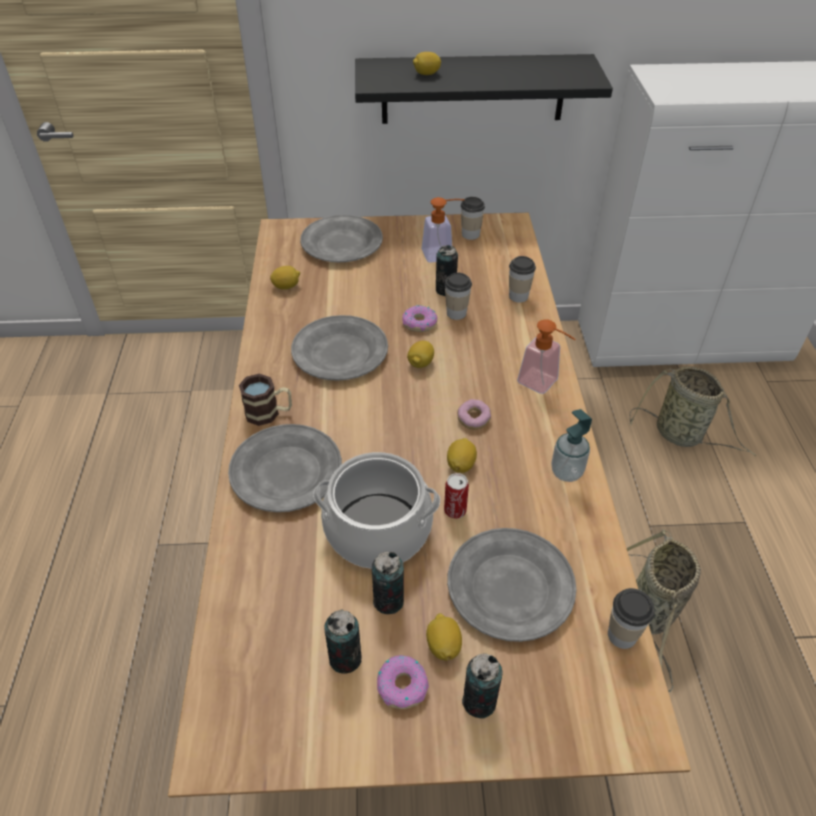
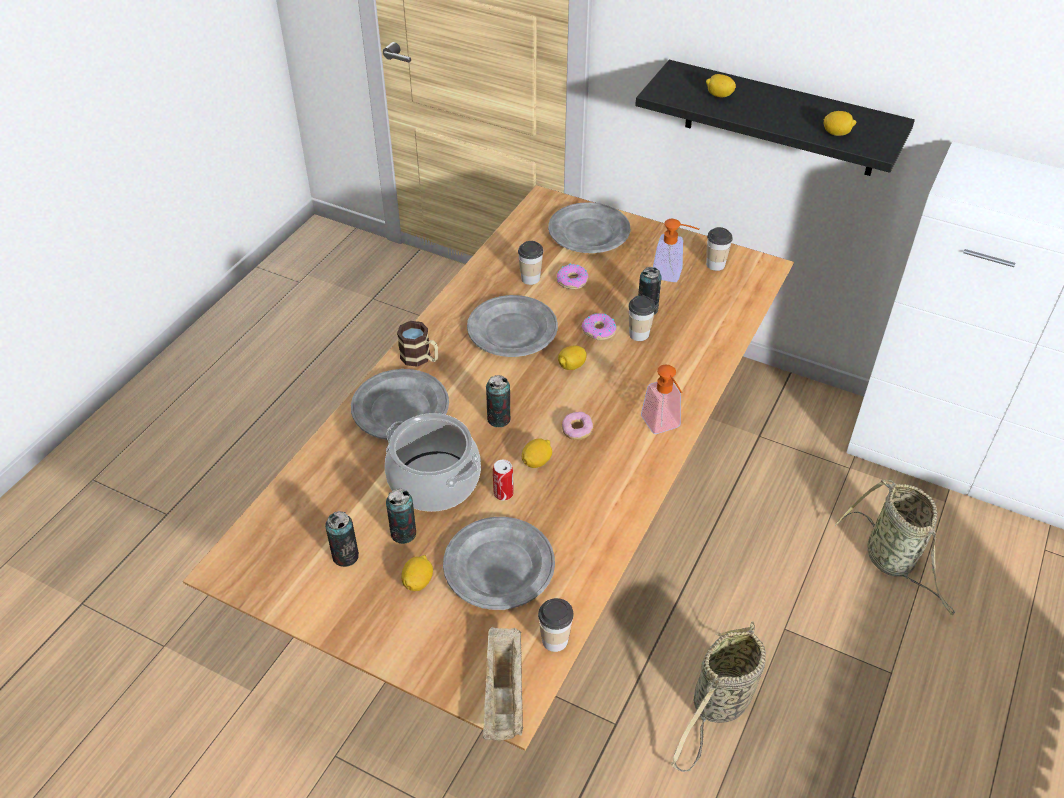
camera: 30 degrees right, 0 degrees up
(286, 286) = (511, 256): lemon -> lemon (836, 133)
(402, 685) = (370, 592): donut -> donut (572, 281)
(479, 702) = (413, 629): can -> can (498, 419)
(518, 296) = (710, 340): cup -> cup (530, 278)
(566, 472) = (619, 505): soap dispenser -> none
(624, 721) = (504, 694): none -> beige tray

